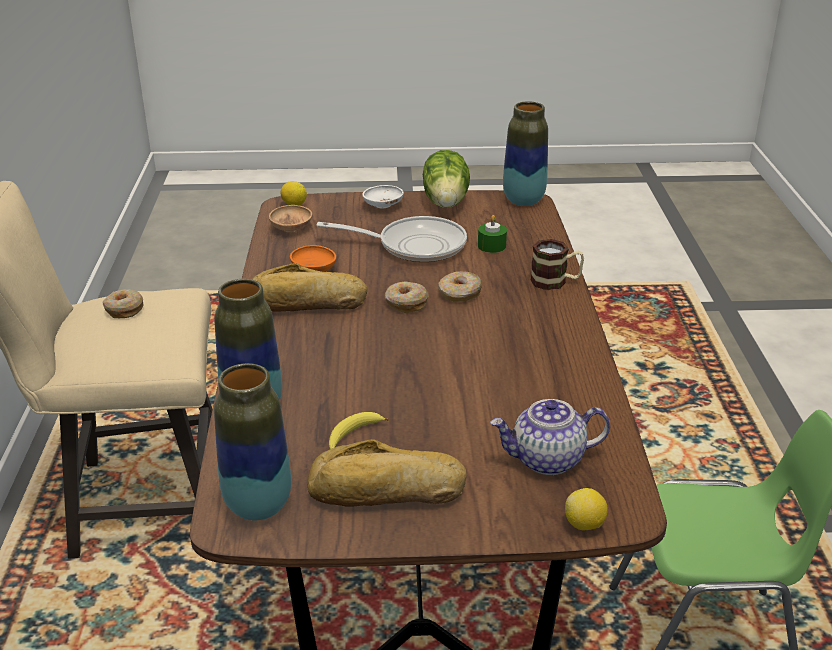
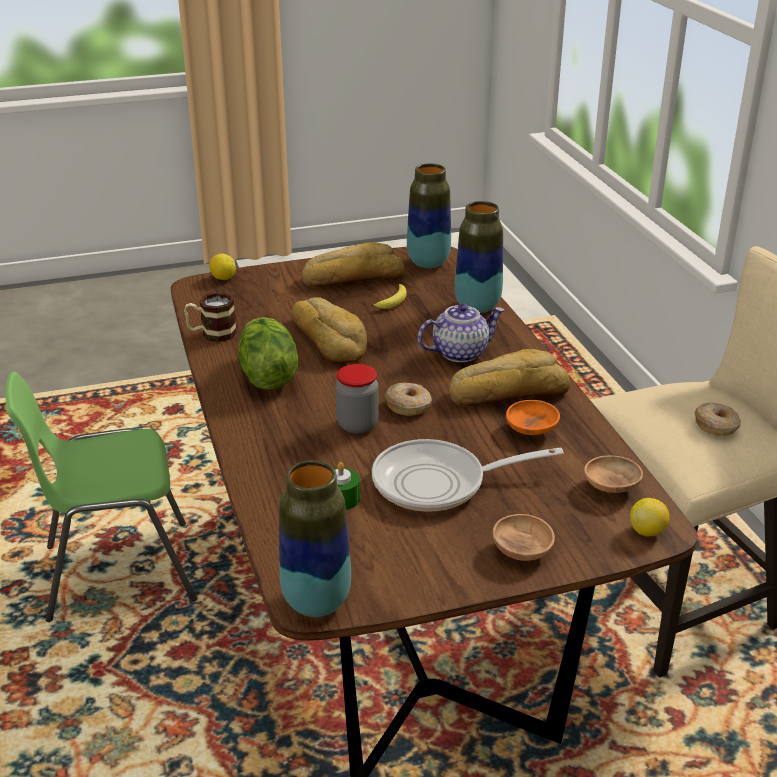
camera: 165 degrees right, 0 degrees up
(383, 206) = (522, 551): white bowl -> brown bowl
(447, 202) = (434, 578): lettuce -> lettuce (266, 376)
(456, 389) = (329, 338): none -> bread
(460, 294) = (357, 425): donut -> jar
(547, 460) = (249, 305): teapot -> teapot (460, 352)
(556, 282) = (254, 455): mug -> mug (212, 334)

